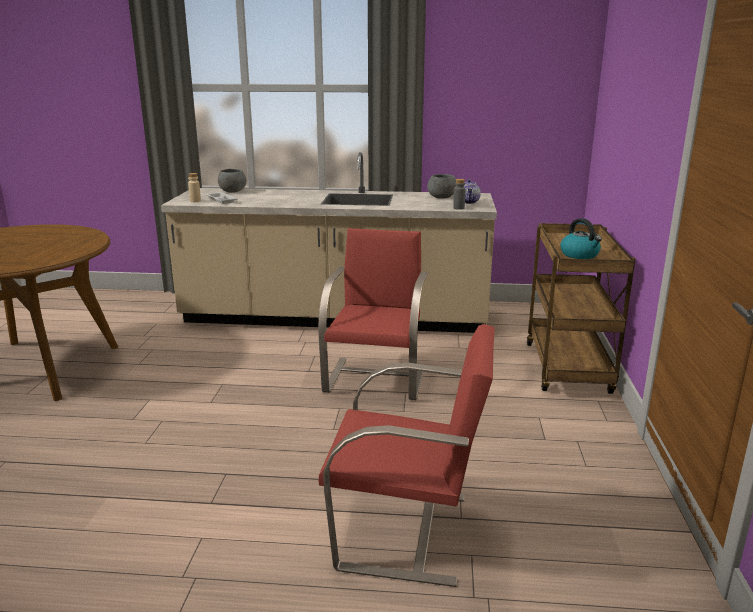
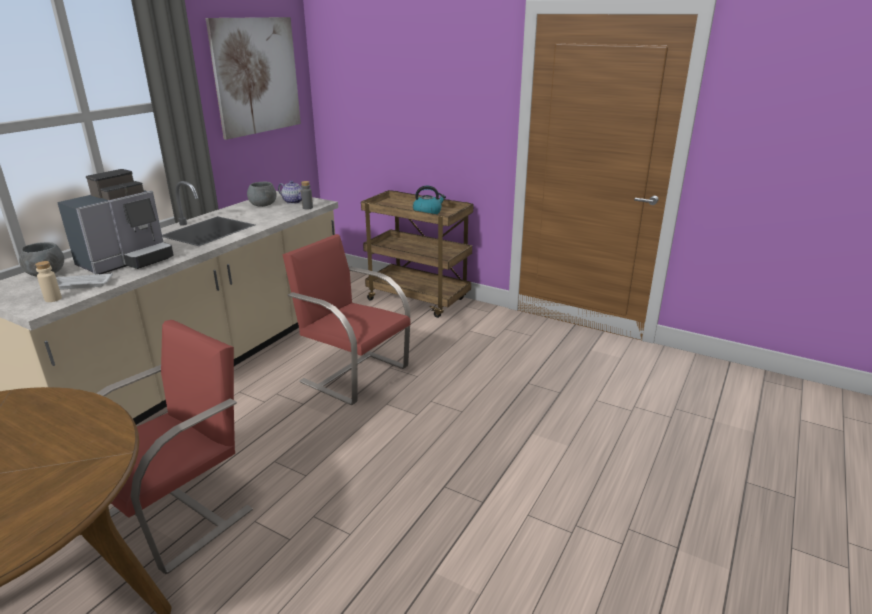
camera: 65 degrees left, 5 degrees up
(271, 198) = (127, 261): none -> coffee machine
(407, 532) = (564, 416): red chair -> red chair (178, 513)
(512, 72) = (256, 76): none -> picture

